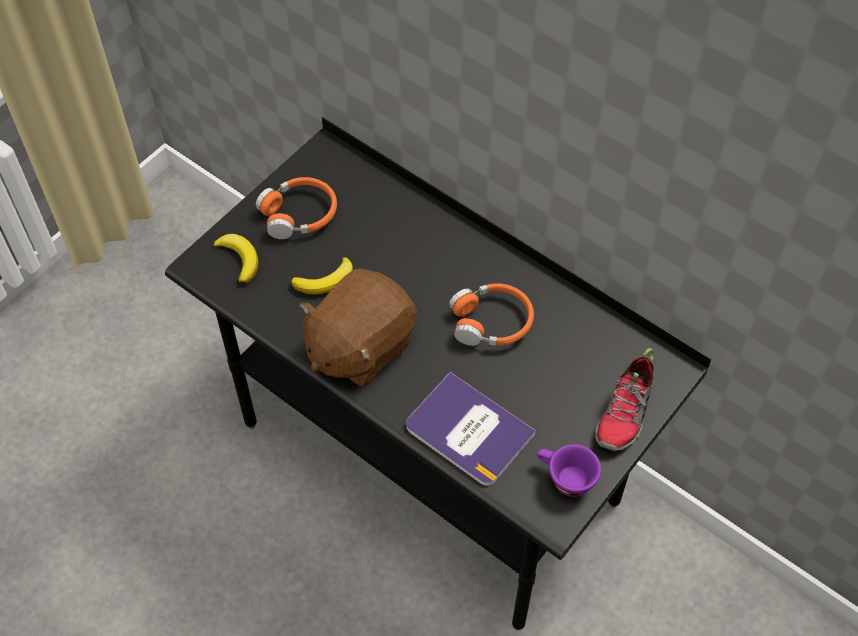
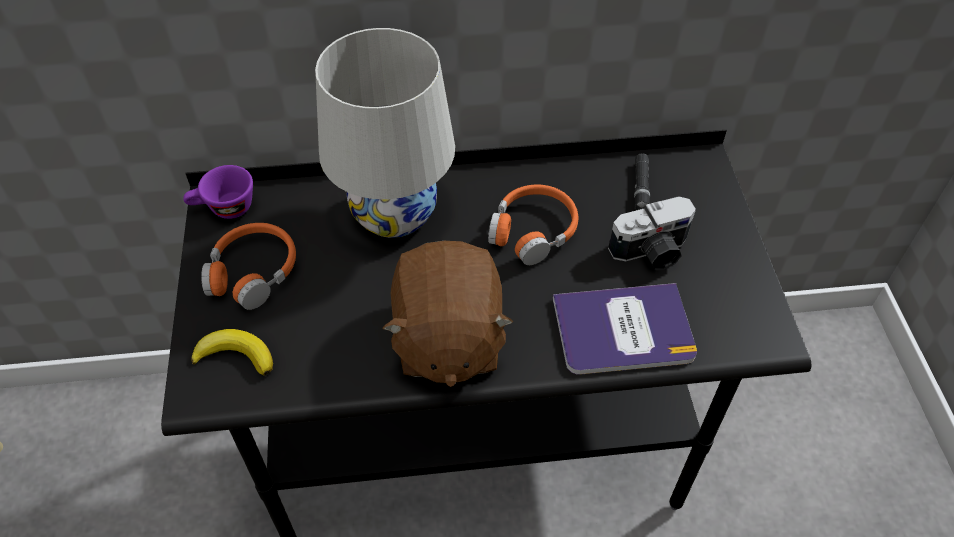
camera: 45 degrees left, 5 degrees down
(325, 280) = (347, 309): banana -> none
(419, 241) = (393, 214): none -> white table lamp
(551, 400) = (652, 252): none -> camera
(564, 478) = (738, 302): purple cup -> purple cup (224, 209)
(602, 351) = (641, 187): none -> black flashlight
(625, 412) = (713, 217): shoe -> none

